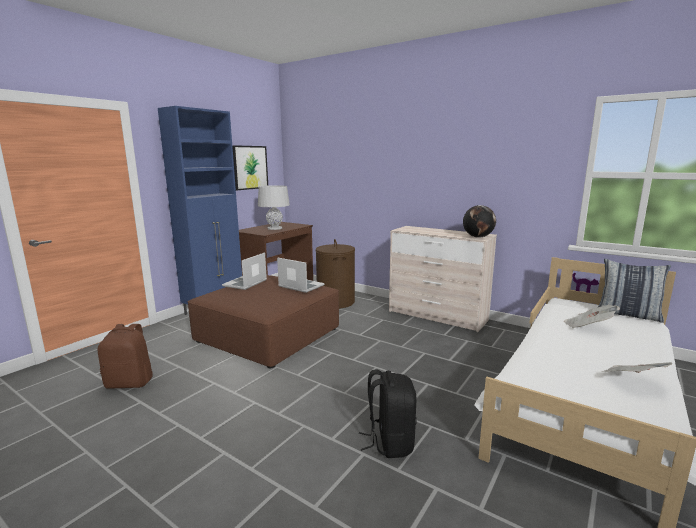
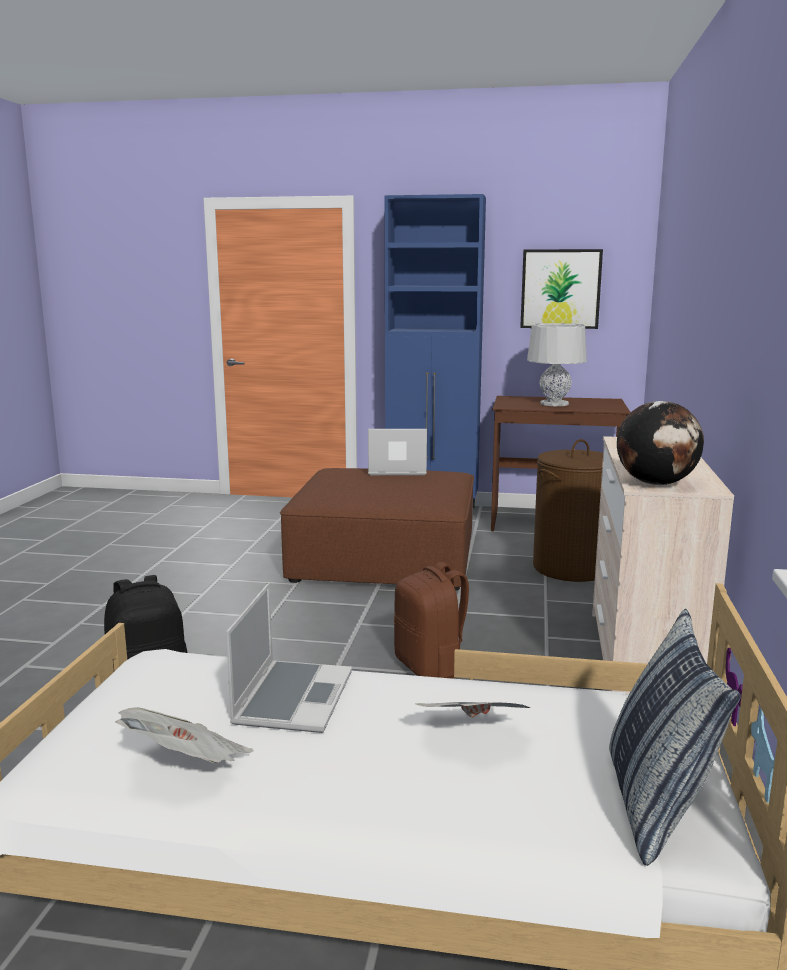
camera: 65 degrees right, 0 degrees up
(130, 383) = (209, 533): brown backpack -> brown backpack (431, 668)
(300, 286) = (422, 493): laptop -> laptop (292, 697)

